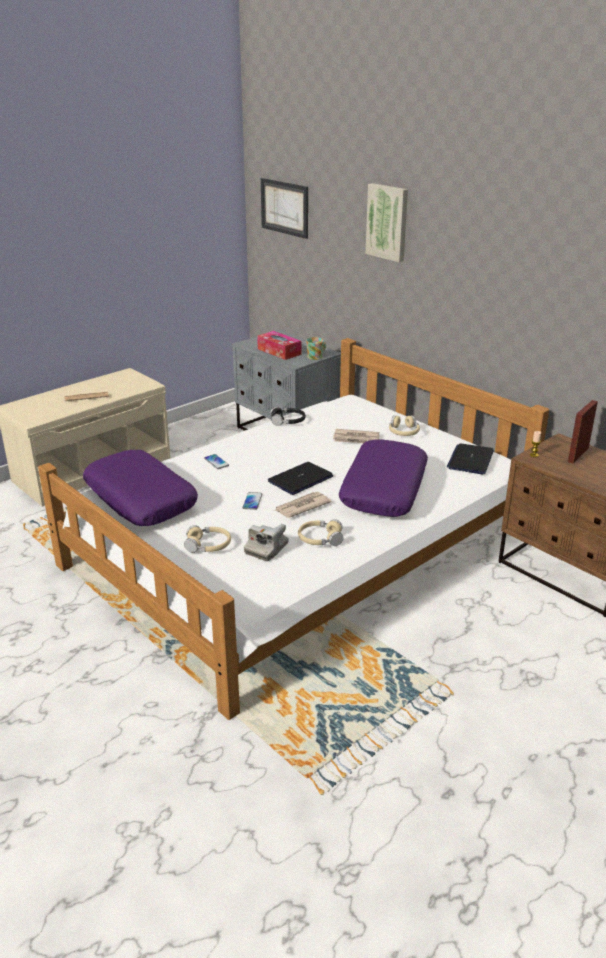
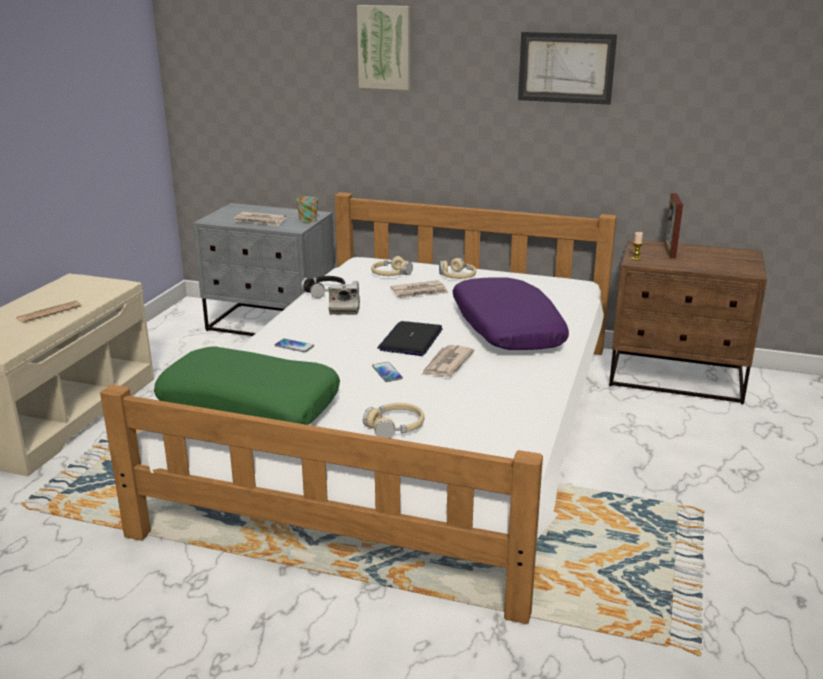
camera: 30 degrees left, 5 degrees down
(141, 499) = (250, 404): purple pillow -> green pillow
(266, 549) = (463, 412): camera -> camera (344, 308)
(279, 351) = (260, 221): tissue box -> newspaper
(284, 207) = (226, 51): picture -> picture (566, 67)
(320, 539) = (505, 387): beige headphones -> beige headphones (391, 274)
(470, 460) = (550, 286): laptop -> none

